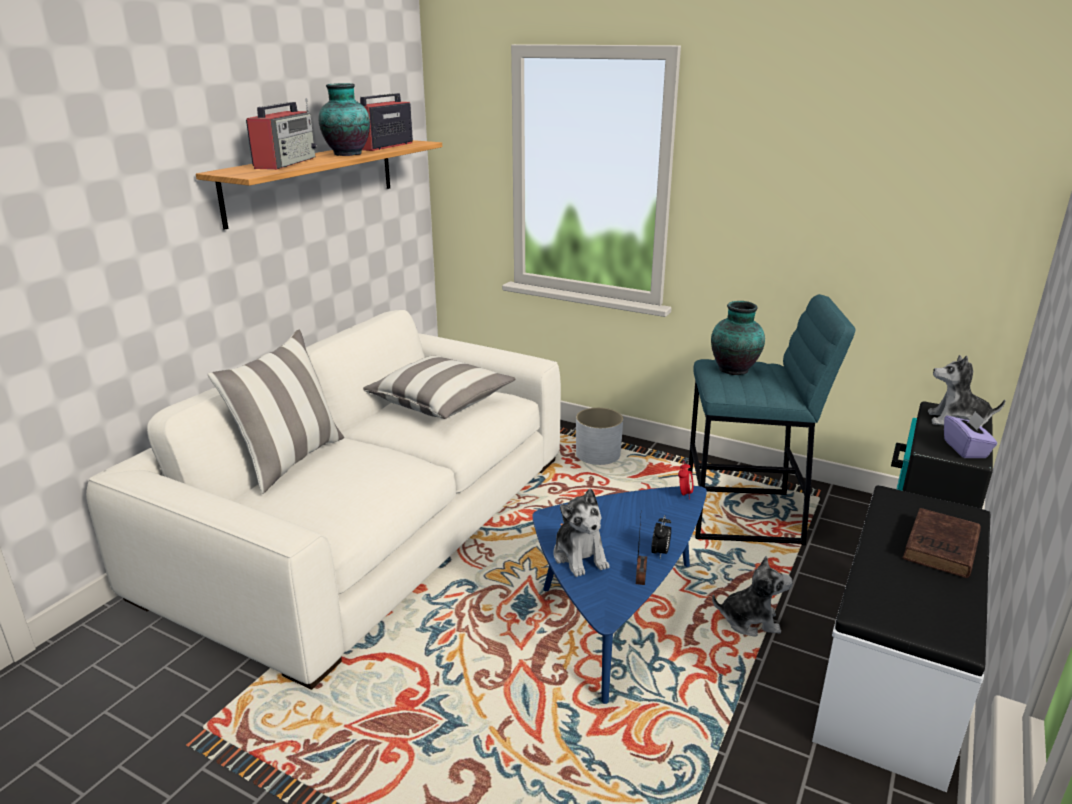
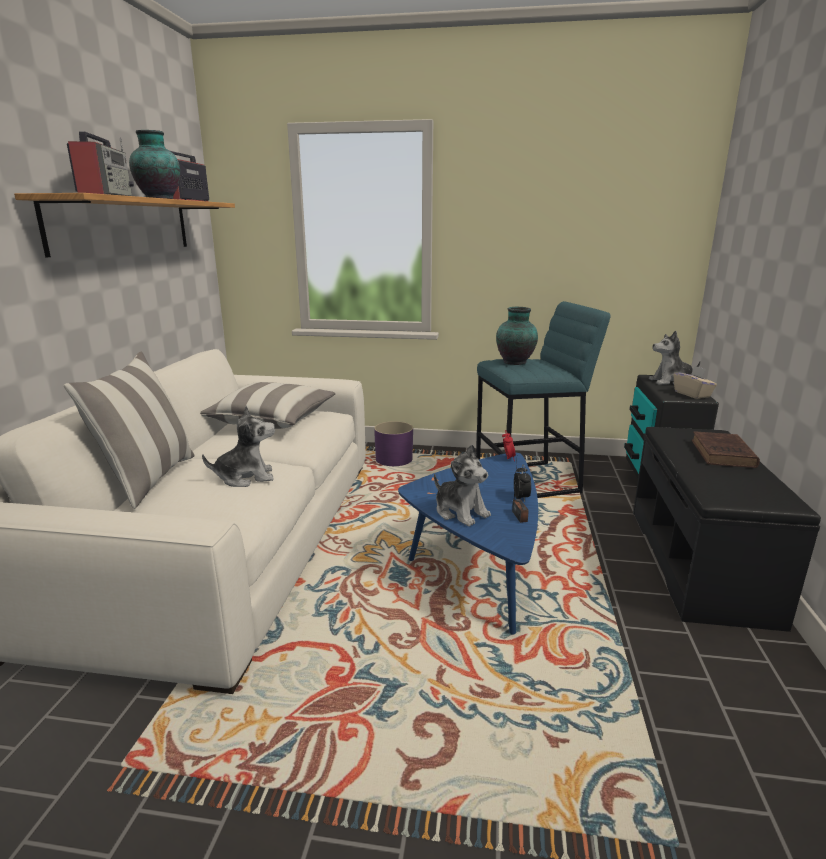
camera: 20 degrees left, 5 degrees down
(598, 455) = (394, 460): white planter -> purple planter
(749, 621) = (580, 549): plush toy -> plush toy (246, 477)
(895, 674) = (700, 562): white bench -> black bench
(965, 449) = (692, 394): purple tissue box -> beige tissue box

